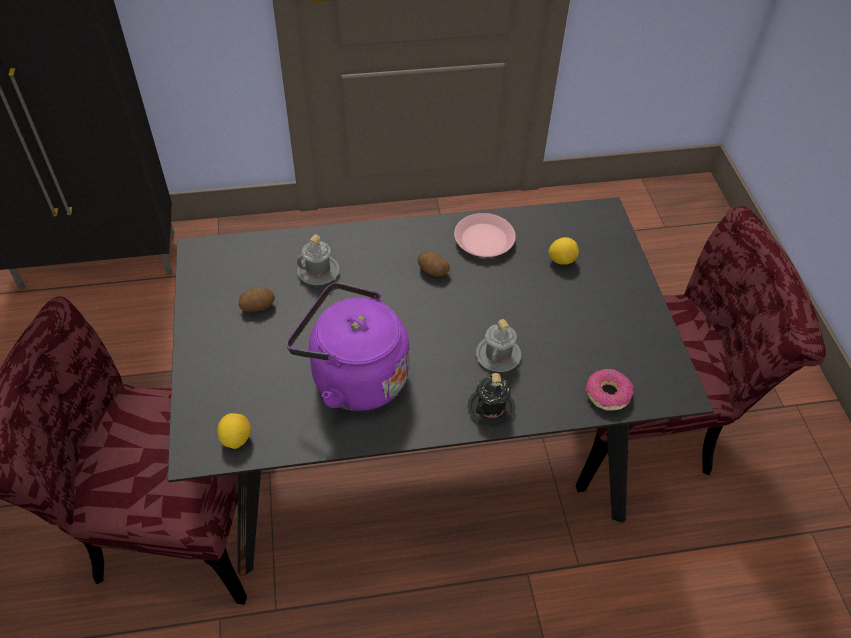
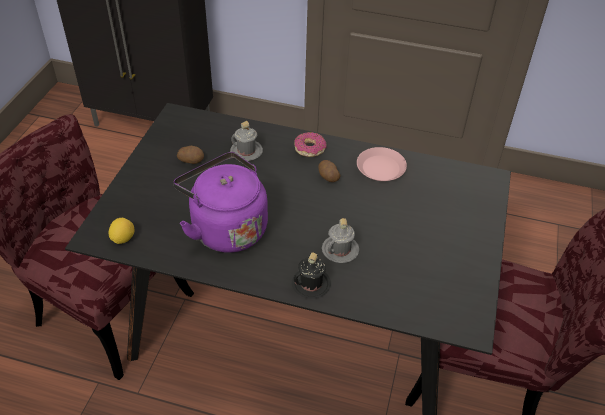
camera: 25 degrees right, 5 degrees down
(561, 260) = (433, 201): lemon -> none
(607, 394) = (409, 307): donut -> donut (309, 149)

